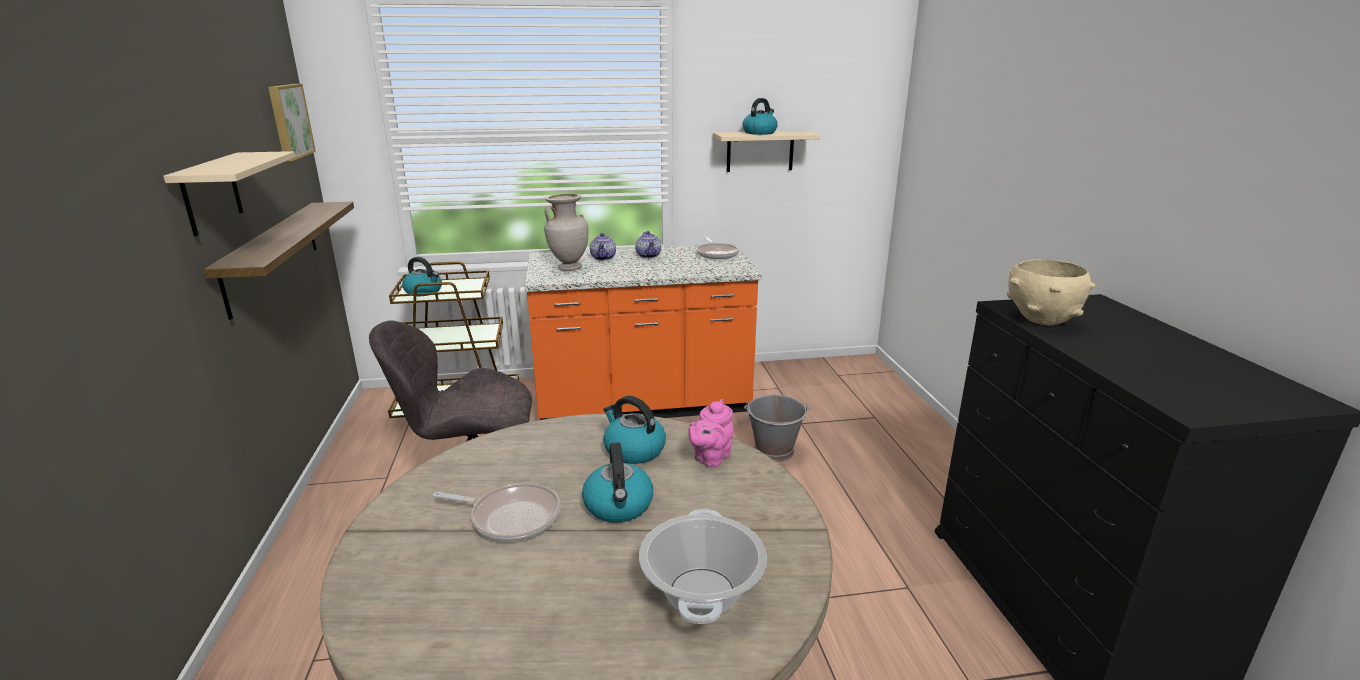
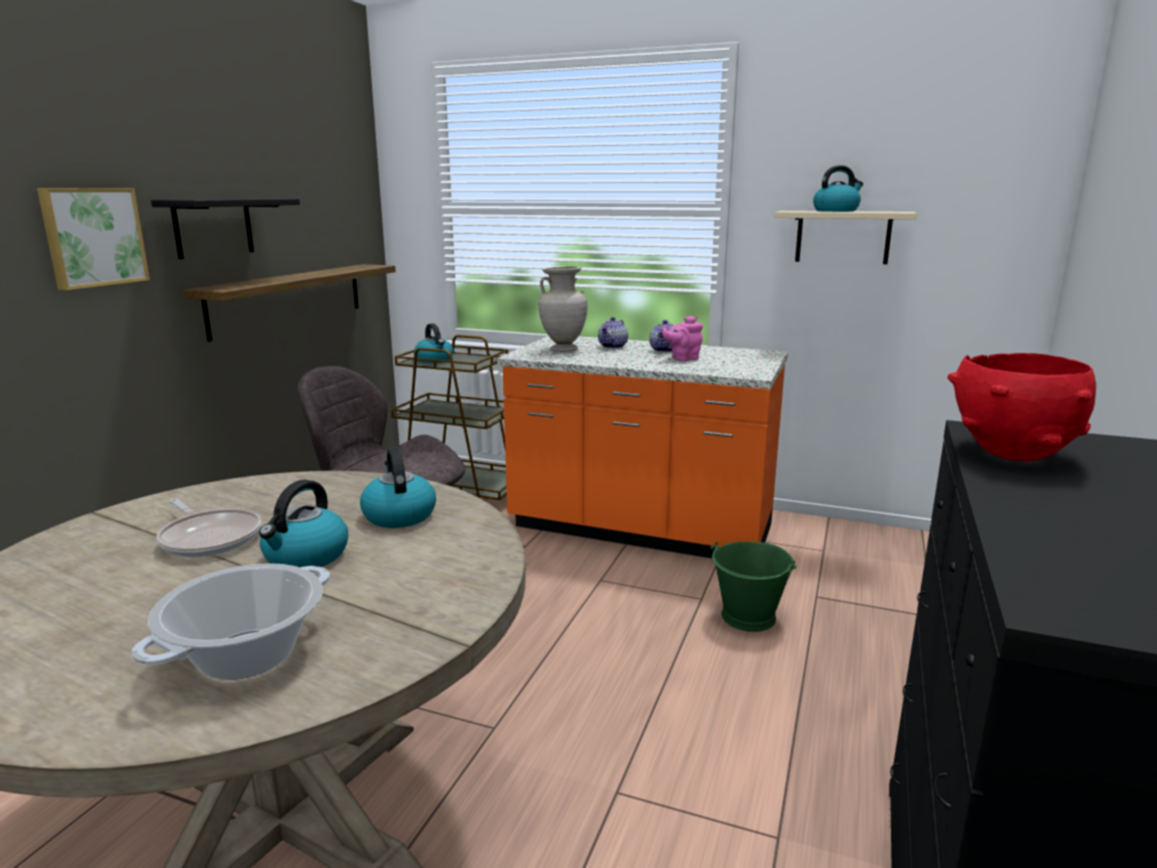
camera: 30 degrees right, 5 degrees down
(211, 193) = (213, 227): beige shelf -> black shelf
(289, 121) = (347, 184): picture -> picture (93, 237)
(710, 458) = (459, 542): pink teapot -> pink teapot (683, 359)
(716, 254) = (747, 357): frying pan -> none
(774, 451) = (749, 617): grey bucket -> green bucket
(1040, 320) = (1011, 453): beige bowl -> red bowl

